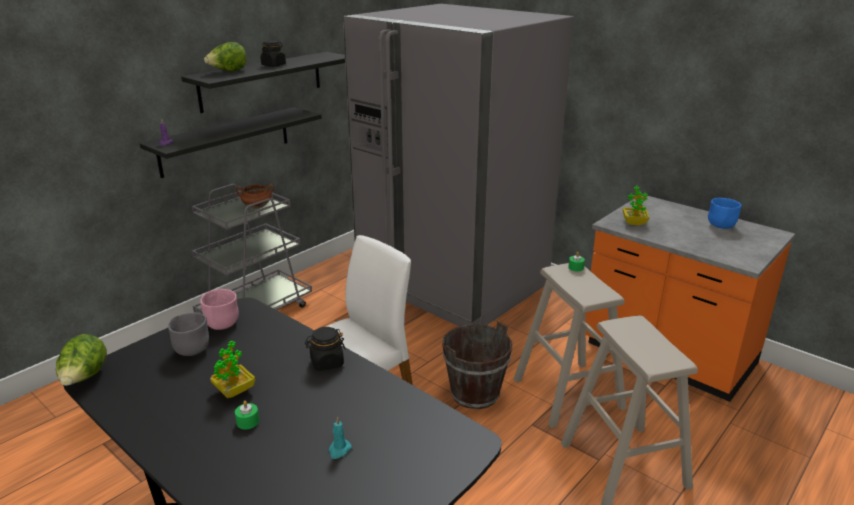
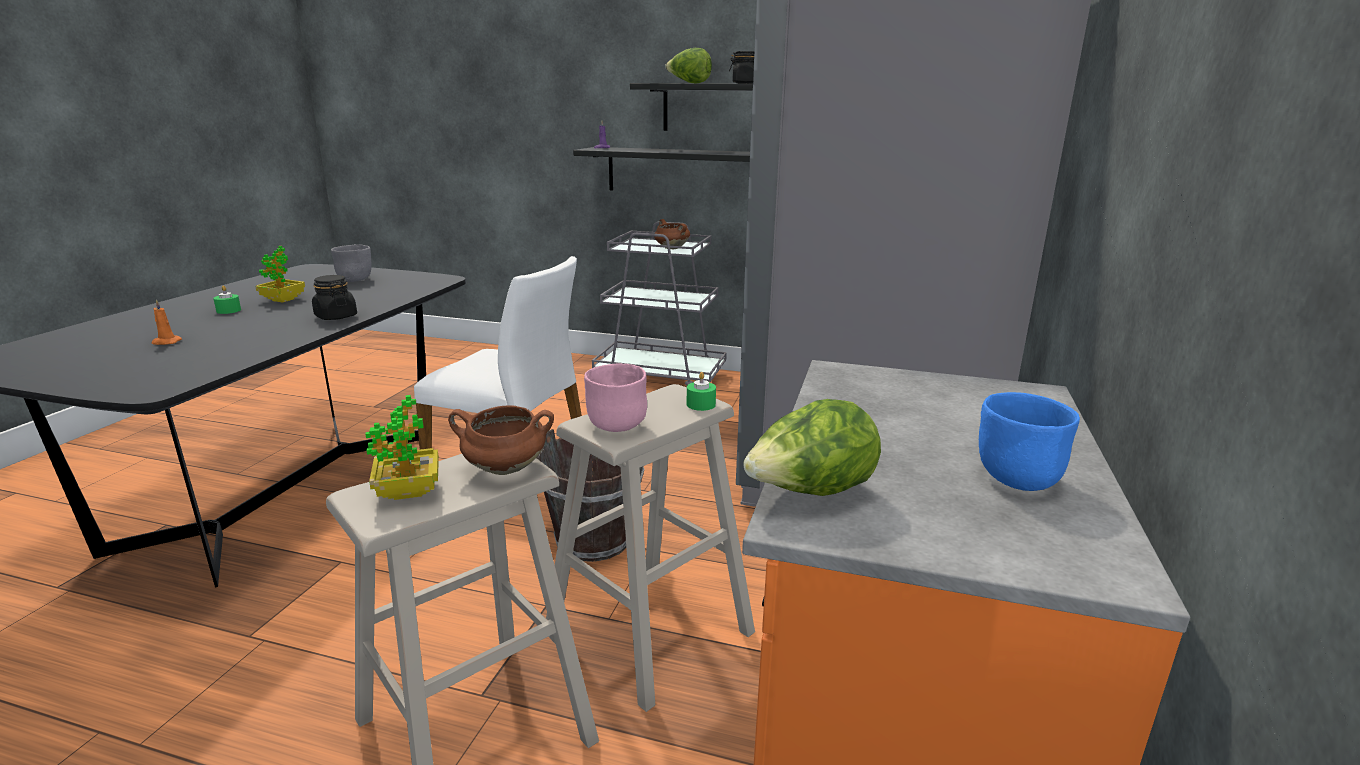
camera: 65 degrees right, 5 degrees down
(85, 378) = (307, 267): lettuce -> lettuce (810, 493)
(222, 324) = (405, 279): pink bowl -> pink bowl (616, 425)
(339, 450) = (166, 342): turquoise candle -> orange candle
(634, 223) = (872, 388): potted plant -> potted plant (408, 491)
(635, 326) = (504, 469): none -> brown cooking pot

